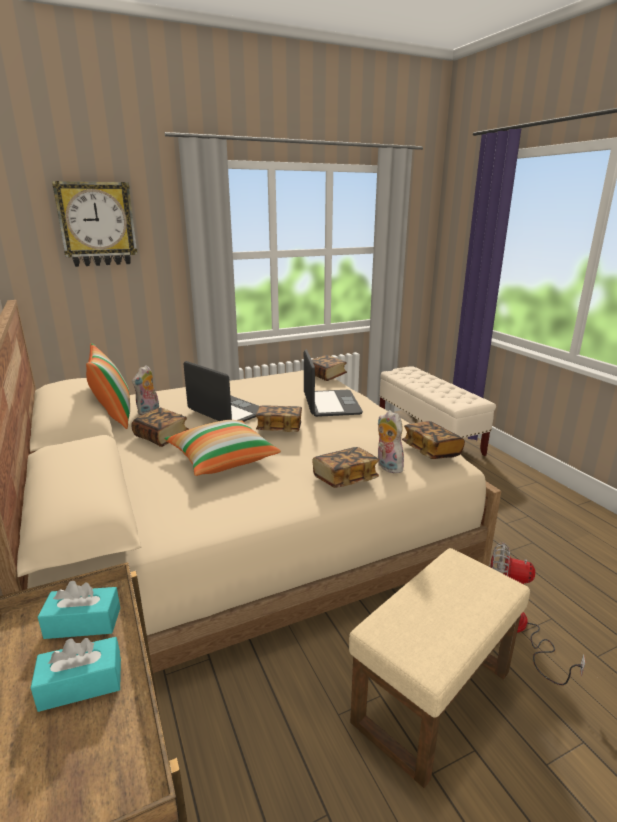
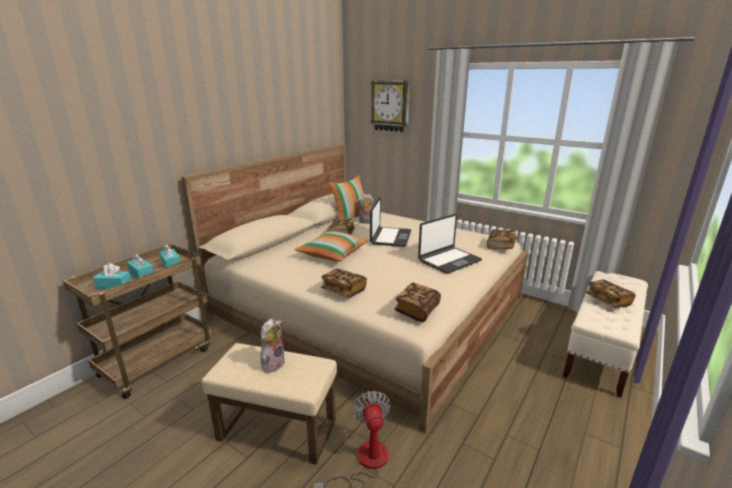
camera: 60 degrees right, 0 degrees up
(93, 753) = (114, 285): none -> turquoise tissue box
(279, 429) = (385, 256): book -> book (607, 301)
(387, 466) = (376, 300): plush toy -> plush toy (272, 363)

